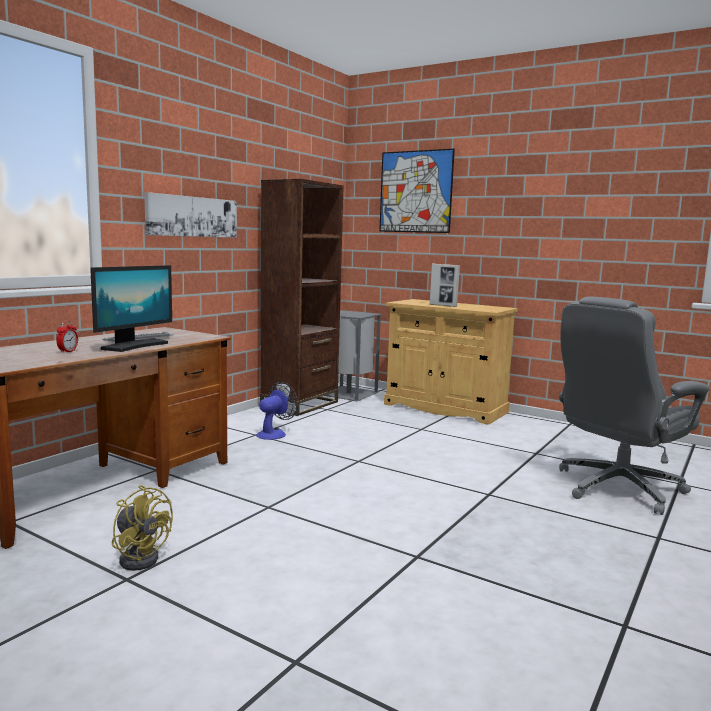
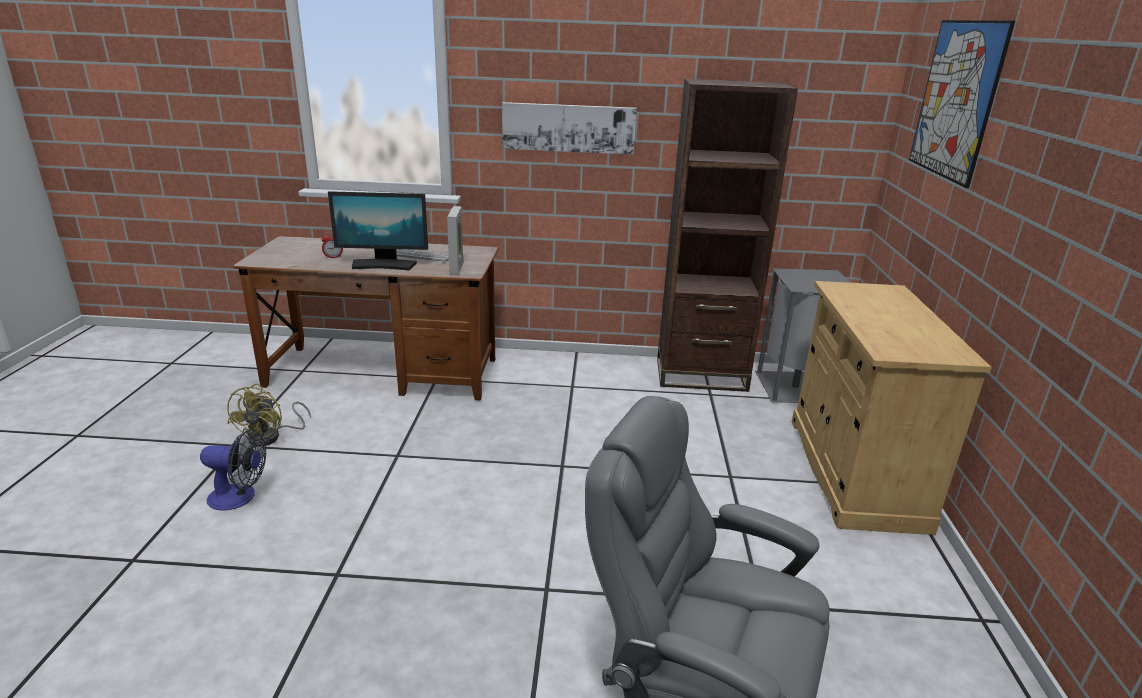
camera: 60 degrees right, 15 degrees up
(274, 433) = (587, 394): fan -> fan (239, 497)
(443, 305) = (864, 315): picture frame -> picture frame (456, 268)

